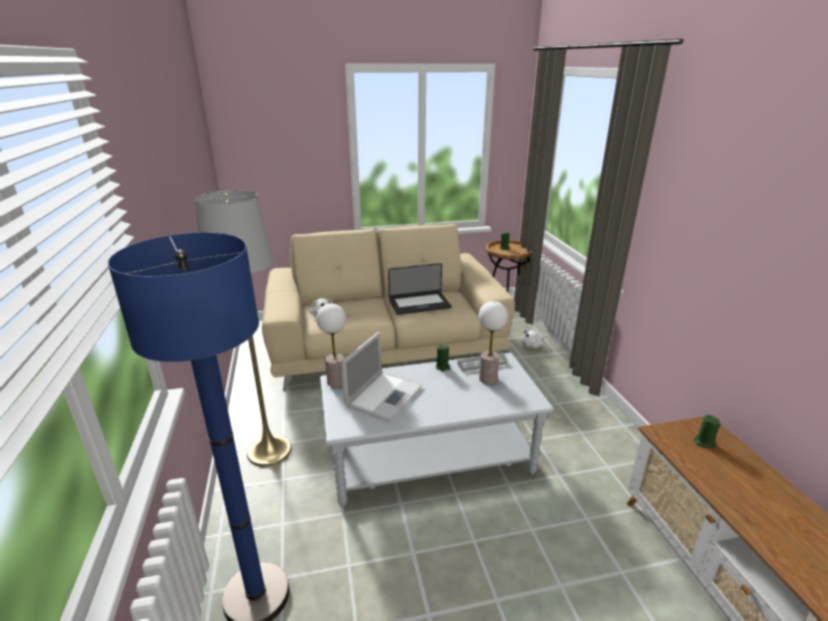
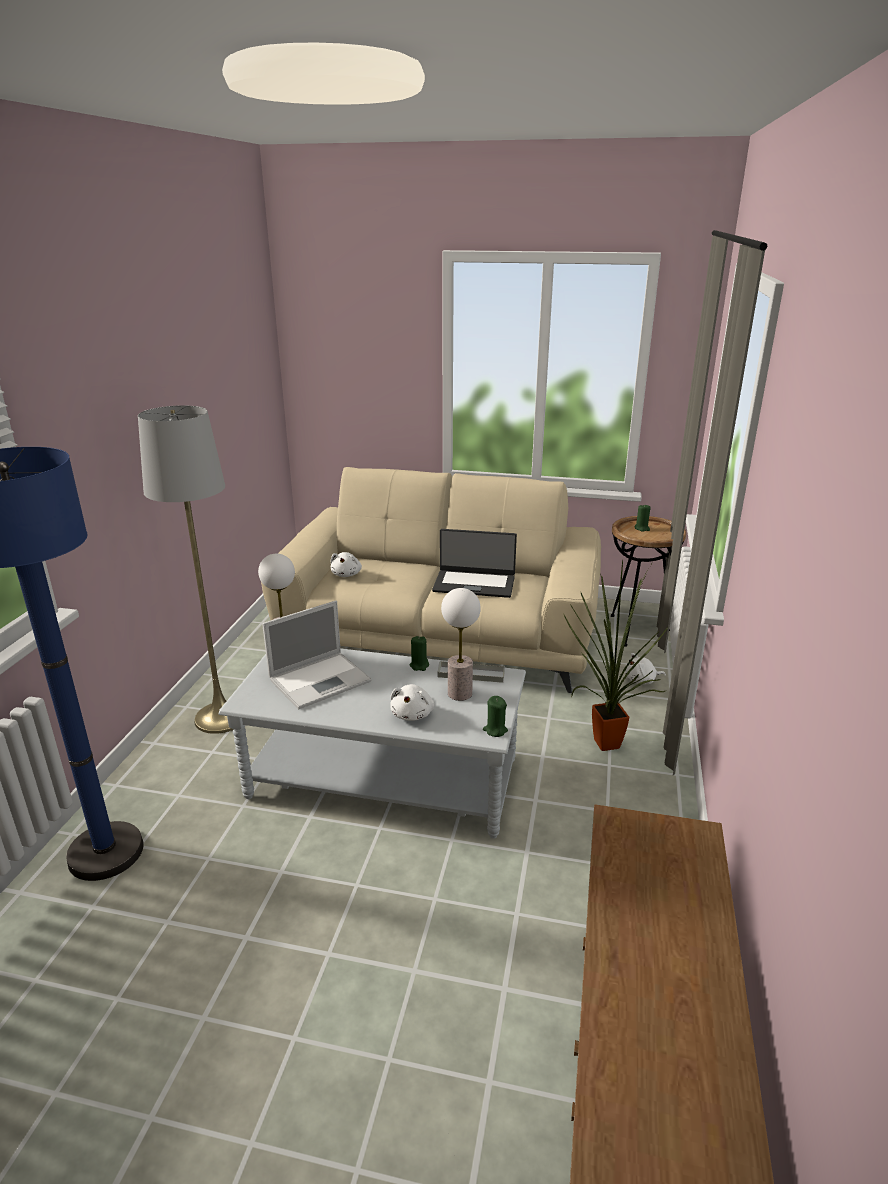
camera: 25 degrees right, 0 degrees up
(472, 402) = (413, 714): none -> white plush toy
(543, 391) = (601, 744): none -> potted plant
(704, 442) = (666, 852): green candle -> green candle (495, 730)

